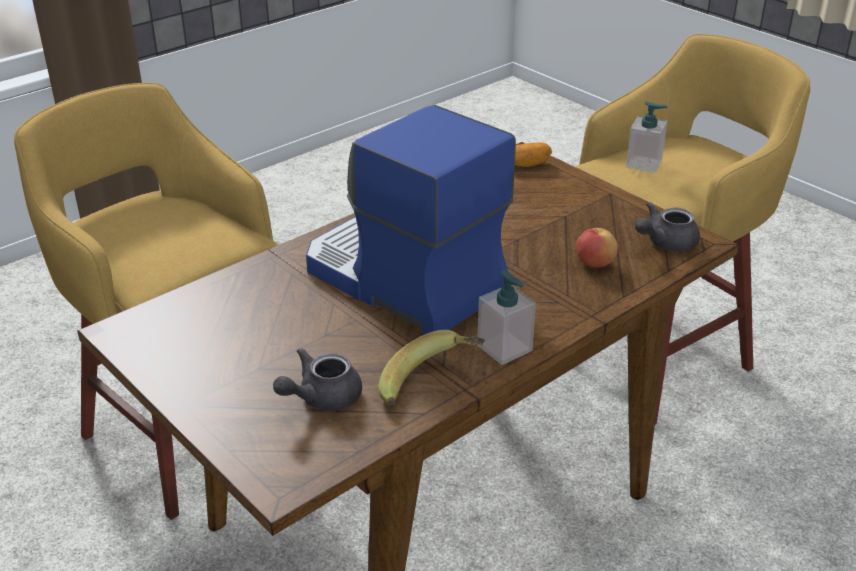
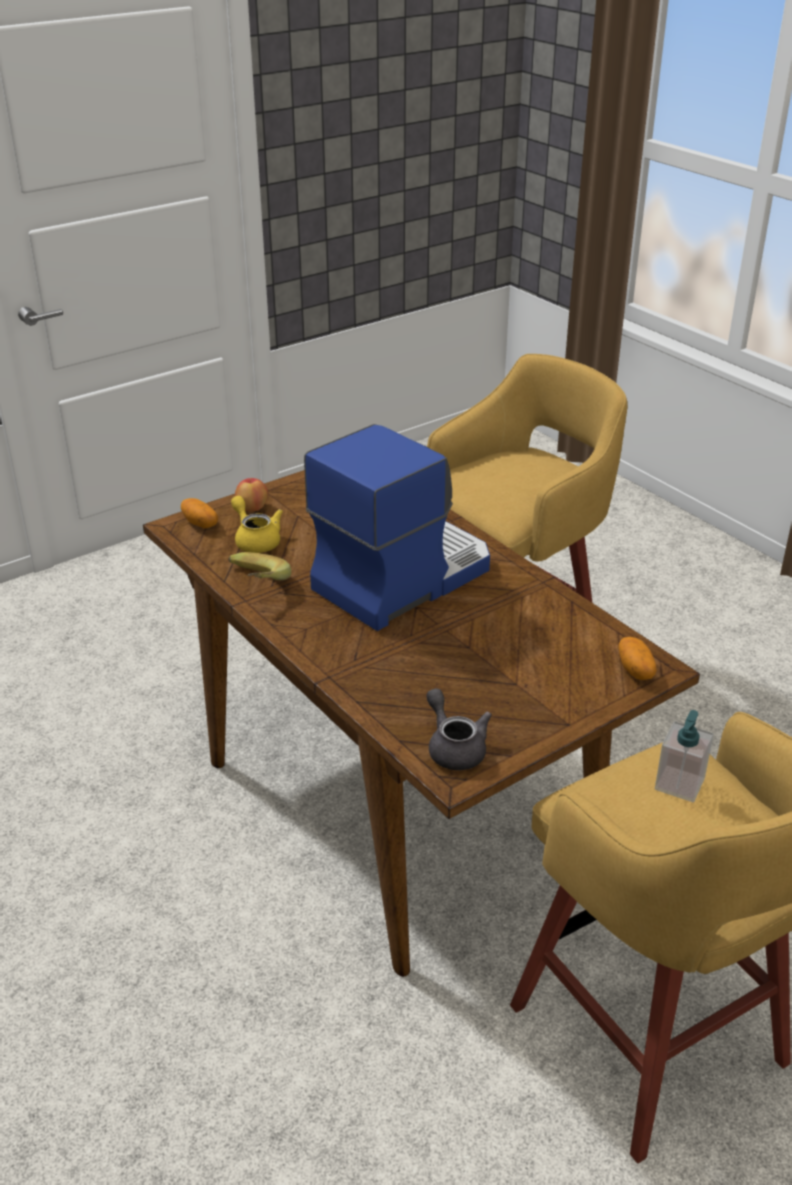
camera: 95 degrees right, 0 degrees up
(274, 457) = (200, 523): none -> potato
(321, 398) = (255, 540): grey teapot -> yellow teapot
(505, 348) = (292, 623): soap dispenser -> none
(594, 263) = (417, 690): apple -> apple (252, 508)

